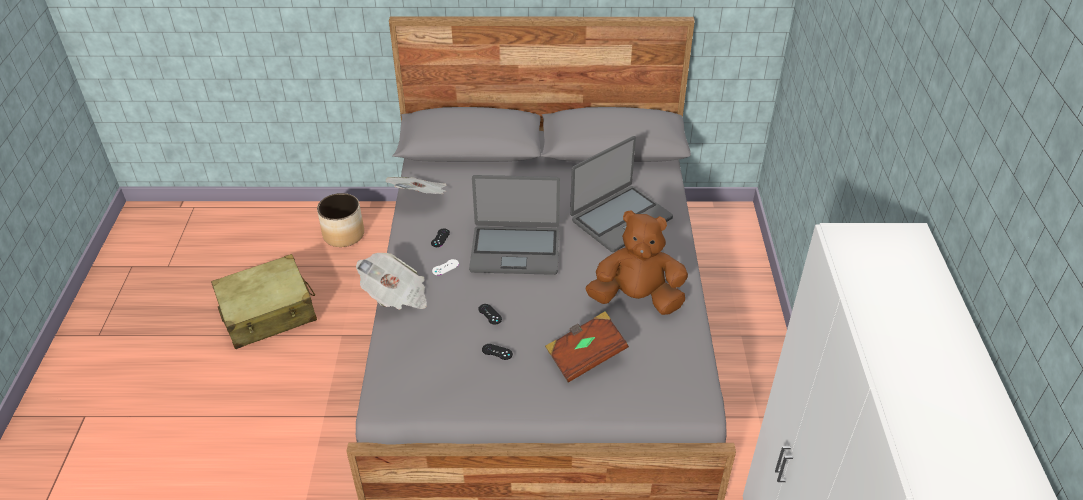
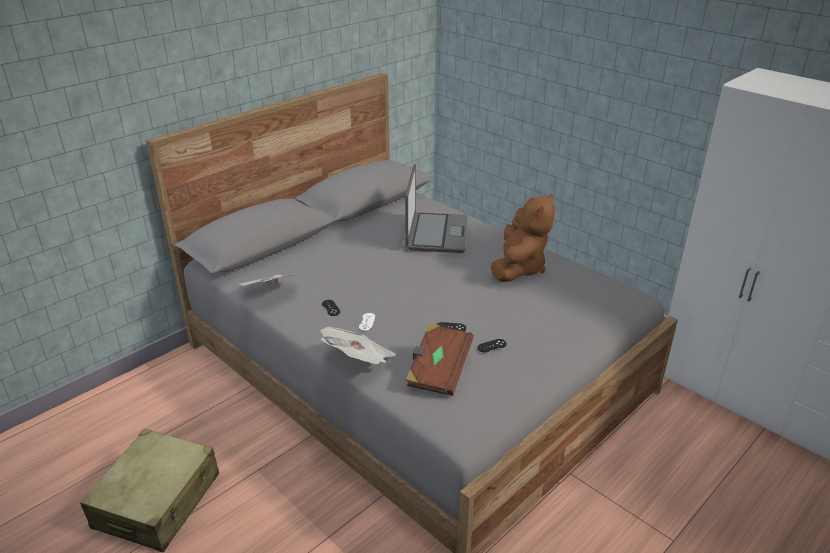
camera: 45 degrees left, 10 degrees down
(344, 234) = (153, 400): planter -> none
(515, 250) = (400, 284): laptop -> none
(585, 356) = (544, 314): brown book -> brown book (438, 371)
(636, 299) = (519, 268): brown plush toy -> brown plush toy turned 150 degrees clockwise

